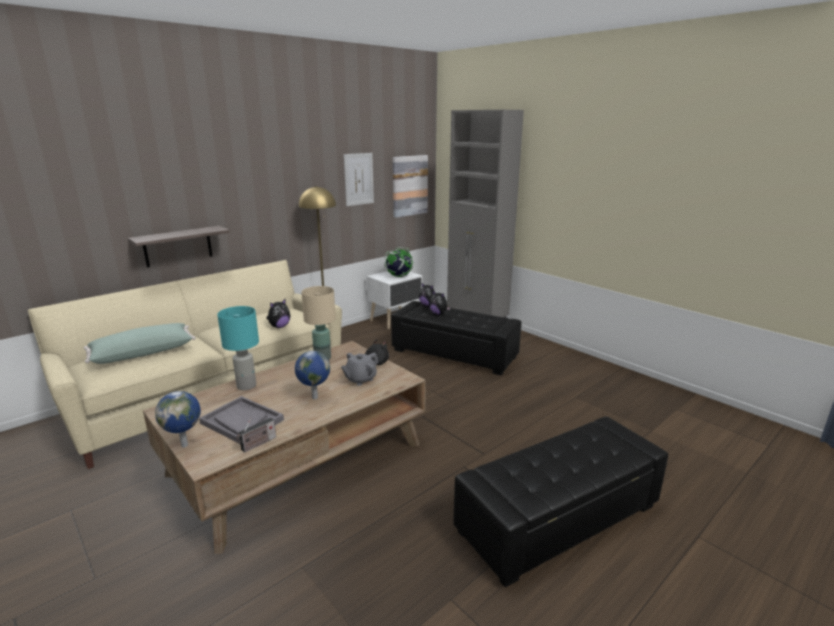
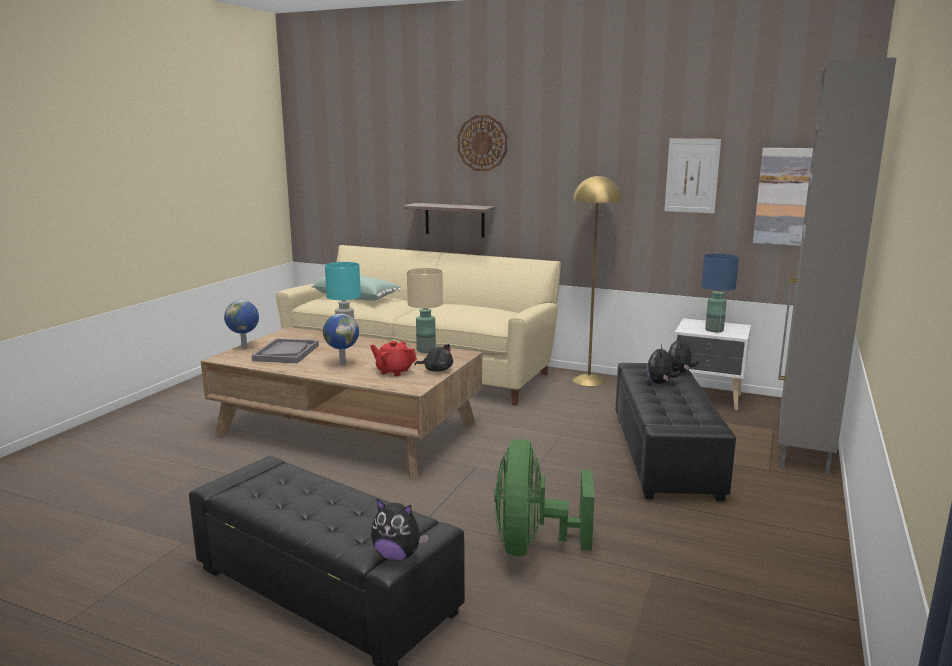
camera: 65 degrees right, 5 degrees down
(196, 168) = (482, 143): none -> wall clock
(257, 444) = (254, 364): radio -> none
(279, 326) = (460, 317): plush toy -> plush toy (397, 555)
(360, 379) = (394, 371): grey teapot -> red teapot
(399, 276) = (714, 330): globe -> blue table lamp
(534, 423) = (532, 545): none -> green fan

